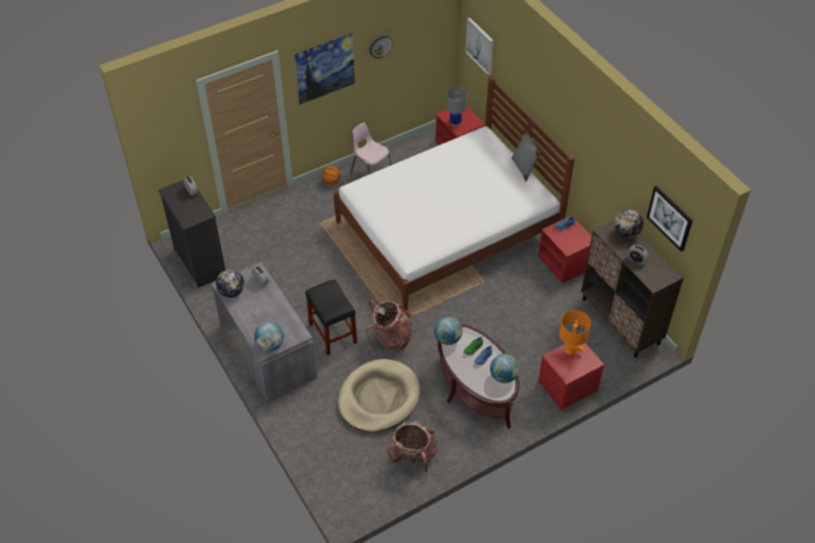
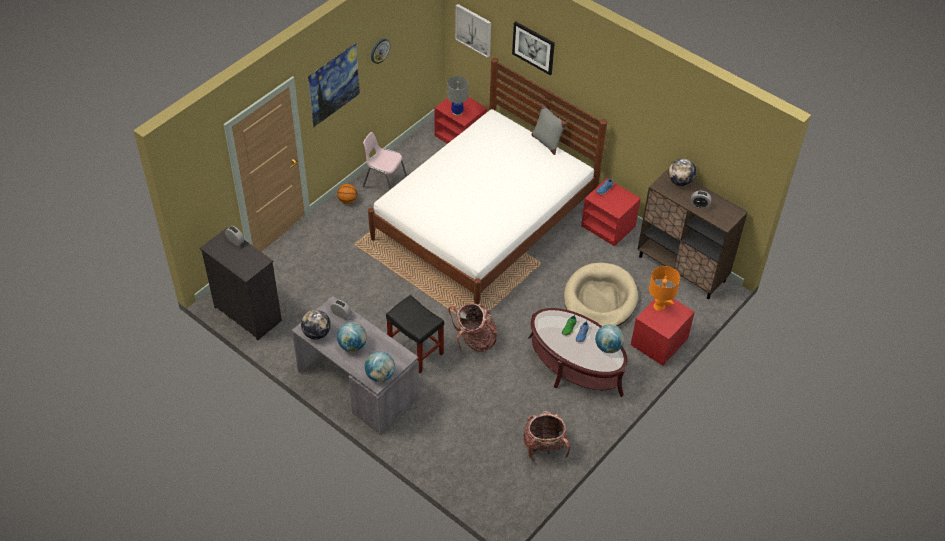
camera: 20 degrees left, 0 degrees up
(379, 398) = (488, 401): beige dog bed -> beige dog bed (600, 299)
(448, 339) = (541, 325): globe -> globe (352, 345)
(670, 218) = (726, 158): picture -> picture (533, 47)

